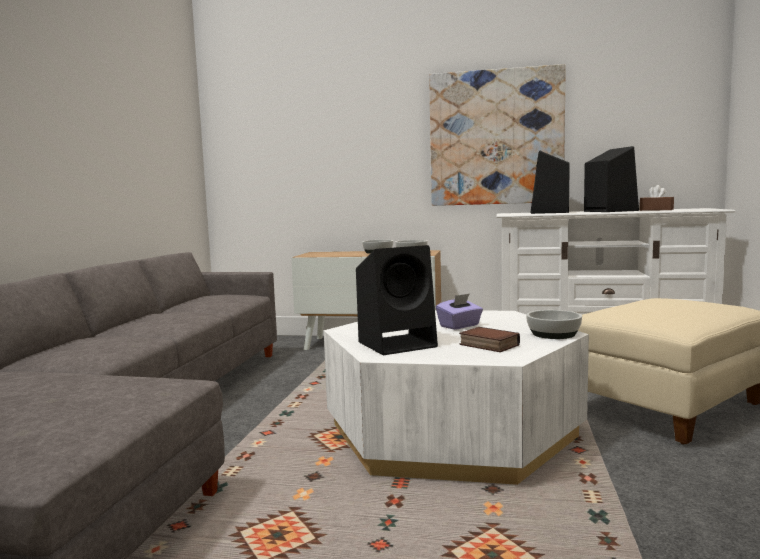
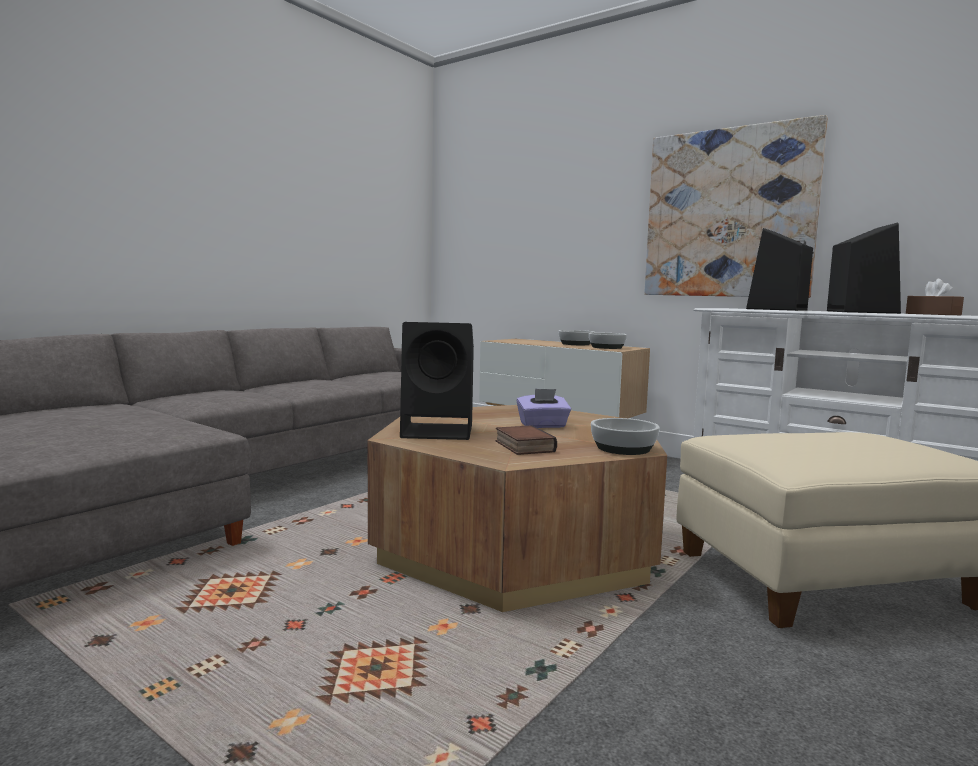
camera: 25 degrees right, 0 degrees up
(451, 431) = (516, 544): white coffee table -> brown coffee table

